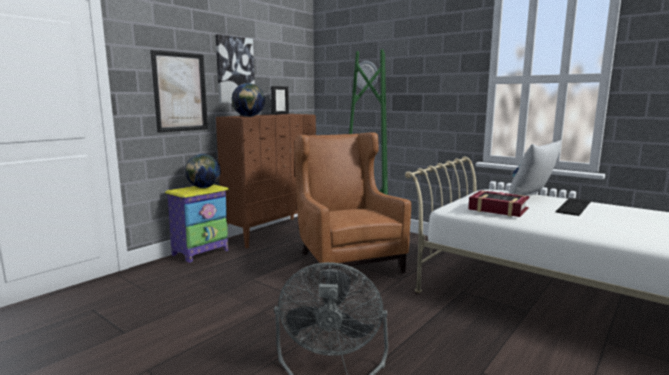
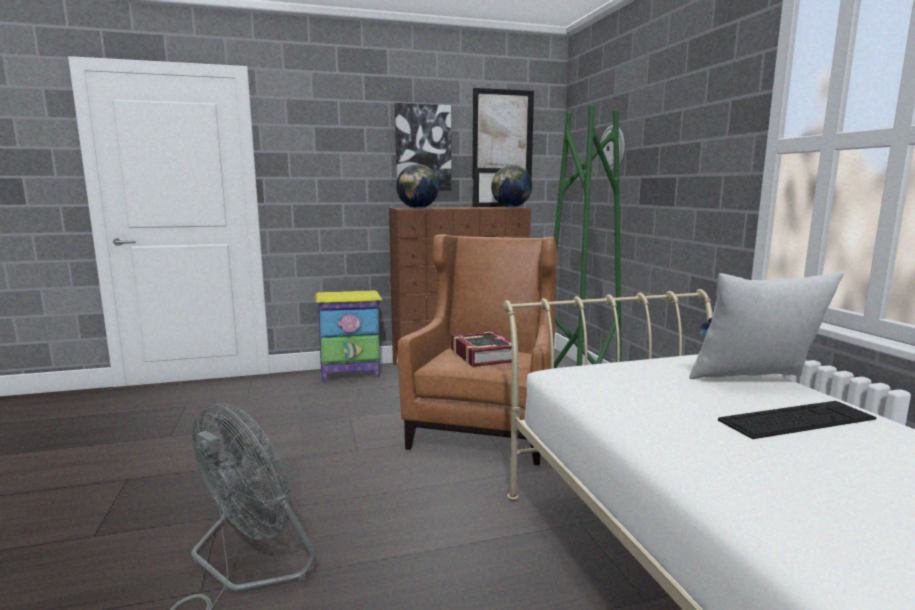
camera: 35 degrees right, 0 degrees up
(180, 92) = (342, 176): picture -> picture (502, 135)
(204, 187) = (355, 294): globe -> globe (511, 207)
(498, 209) = (617, 390): book -> book (482, 355)

